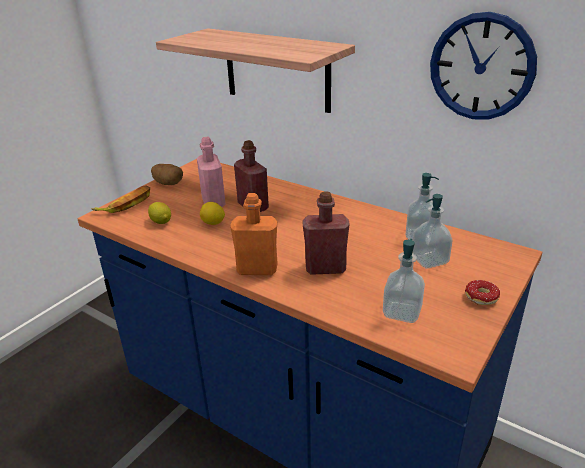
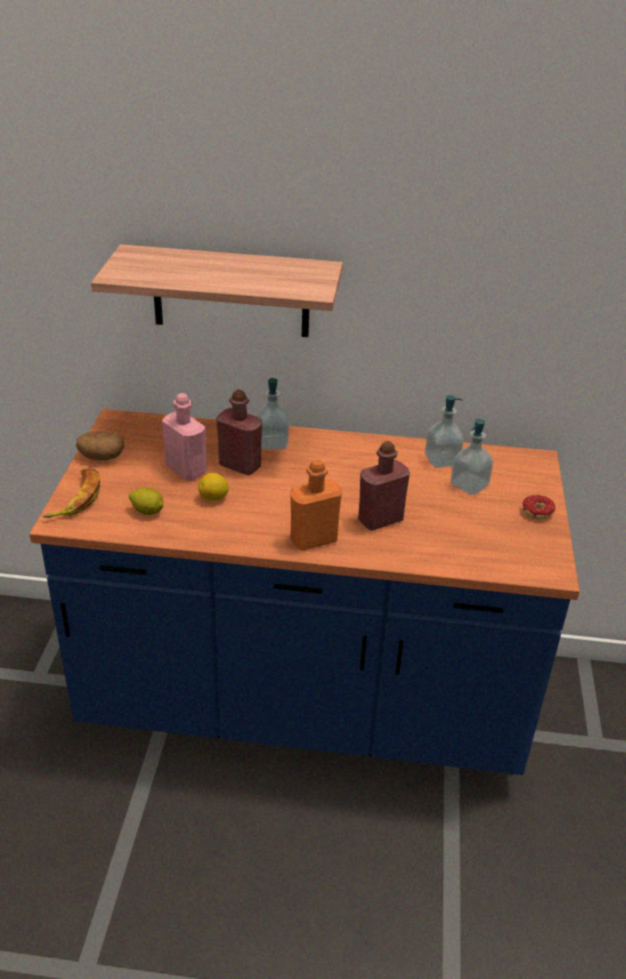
camera: 30 degrees left, 5 degrees up
(402, 312) = (483, 545): soap dispenser -> soap dispenser (272, 443)
(481, 67) = (489, 281): wall clock -> none

